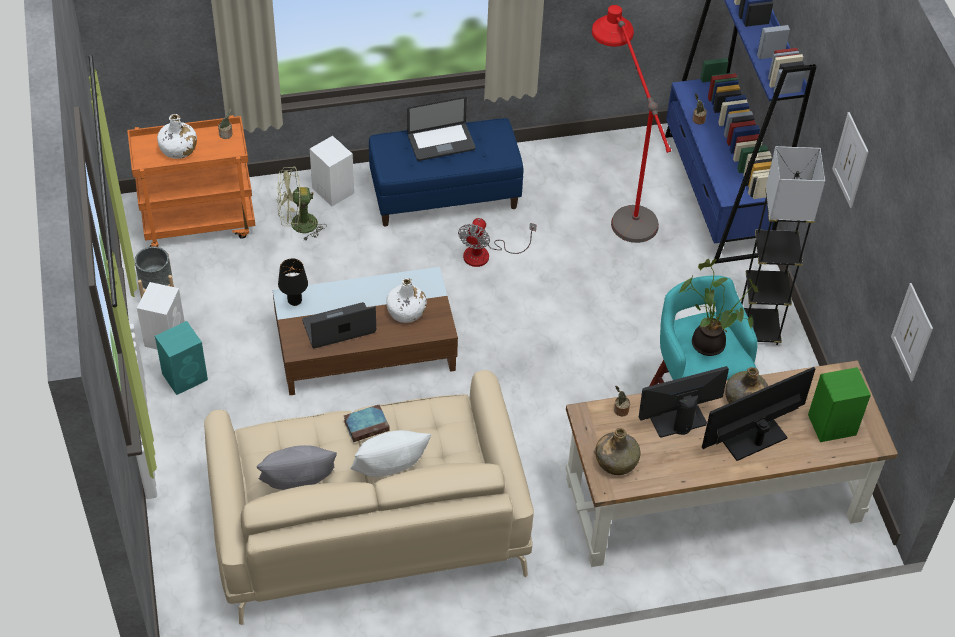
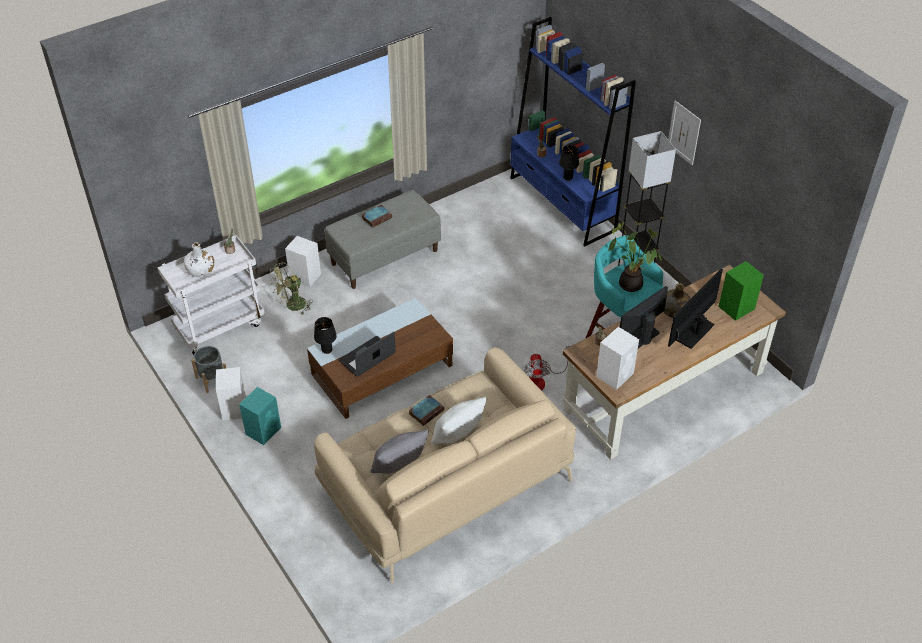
camera: 20 degrees left, 5 degrees down
(199, 222) = (220, 325): orange cart -> white cart
(406, 312) = (409, 333): white bottle -> none
(441, 143) = (377, 217): laptop -> book
(445, 195) = (385, 257): blue bench -> grey bench
(485, 254) = (432, 285): fan -> fan (540, 380)
(616, 461) = (615, 374): green bottle -> white speaker
(619, 201) = (502, 226): red floor lamp -> none
(715, 164) = (567, 178): none -> black table lamp
(912, 332) = (774, 225): picture -> none

